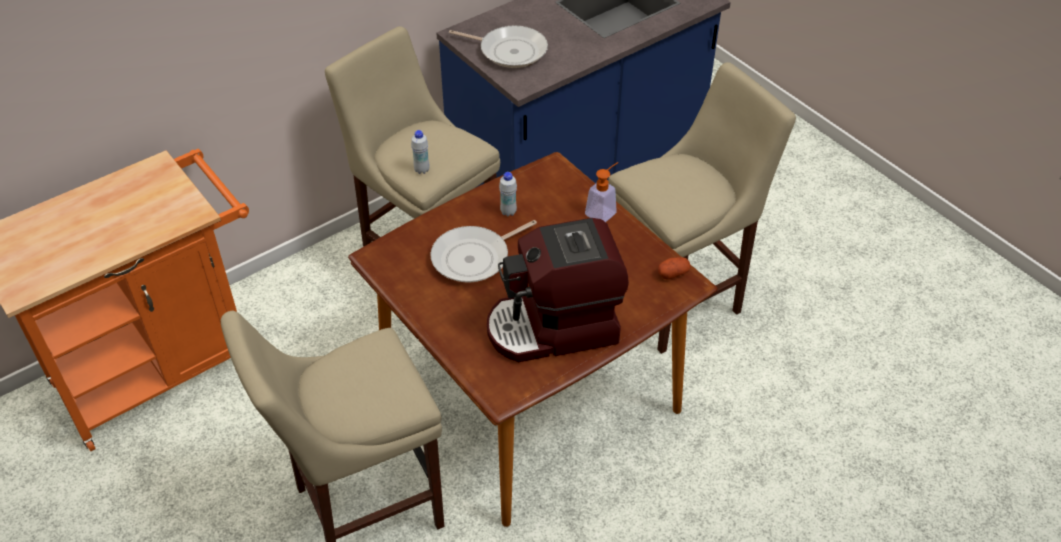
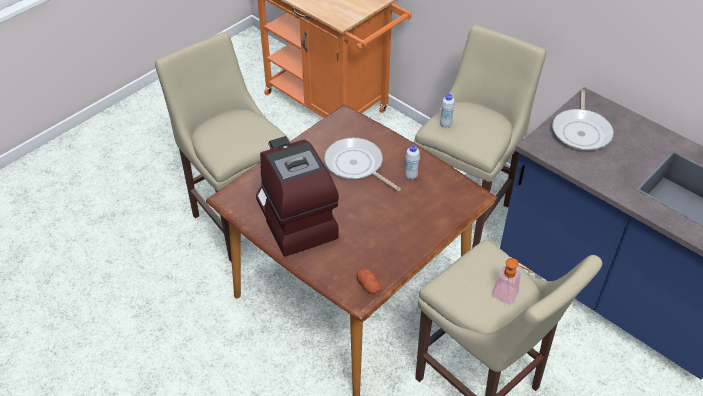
camera: 80 degrees right, 0 degrees up
(604, 211) = (430, 233): soap dispenser -> soap dispenser (509, 296)

